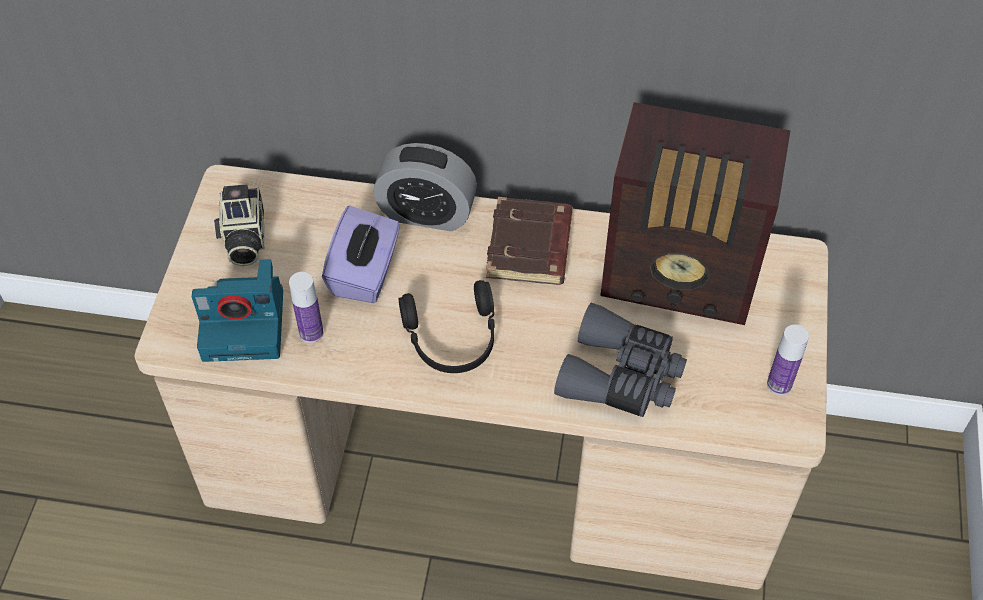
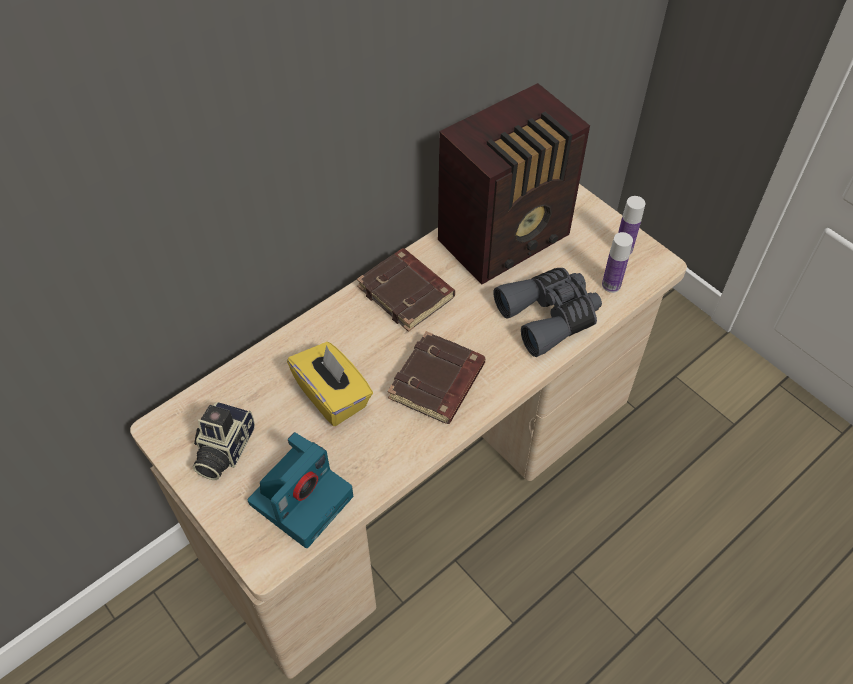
camera: 50 degrees left, 0 degrees up
(243, 239) = (223, 450): camera -> camera turned 75 degrees clockwise
(311, 333) = (351, 461): bottle -> bottle (611, 285)
(365, 273) = (333, 396): purple tissue box -> yellow tissue box
(426, 213) = (320, 328): alarm clock -> none
(452, 339) = (437, 383): black headphones -> brown book

